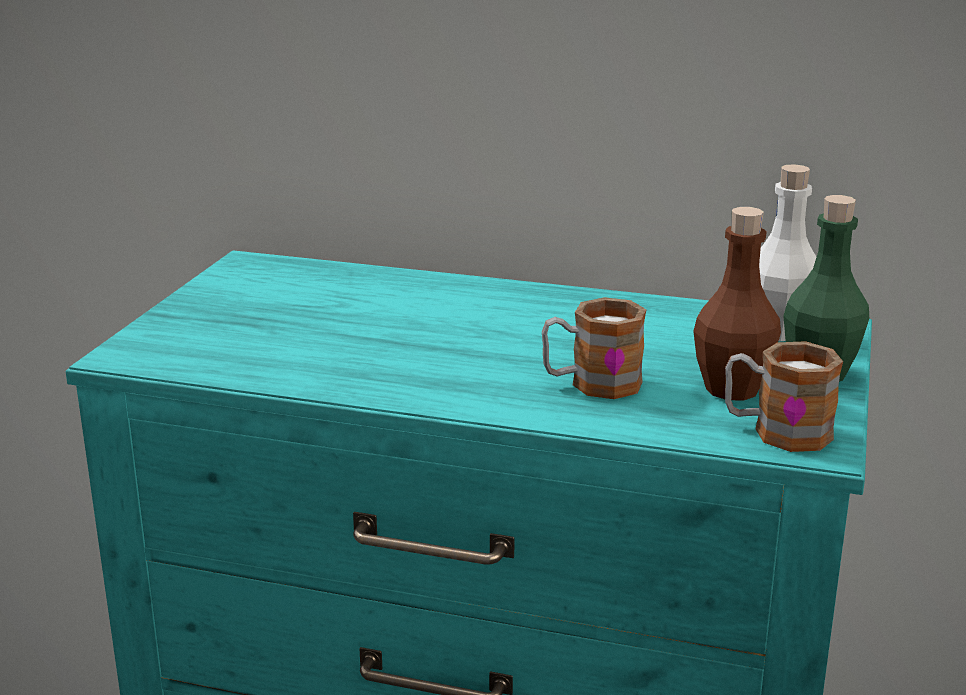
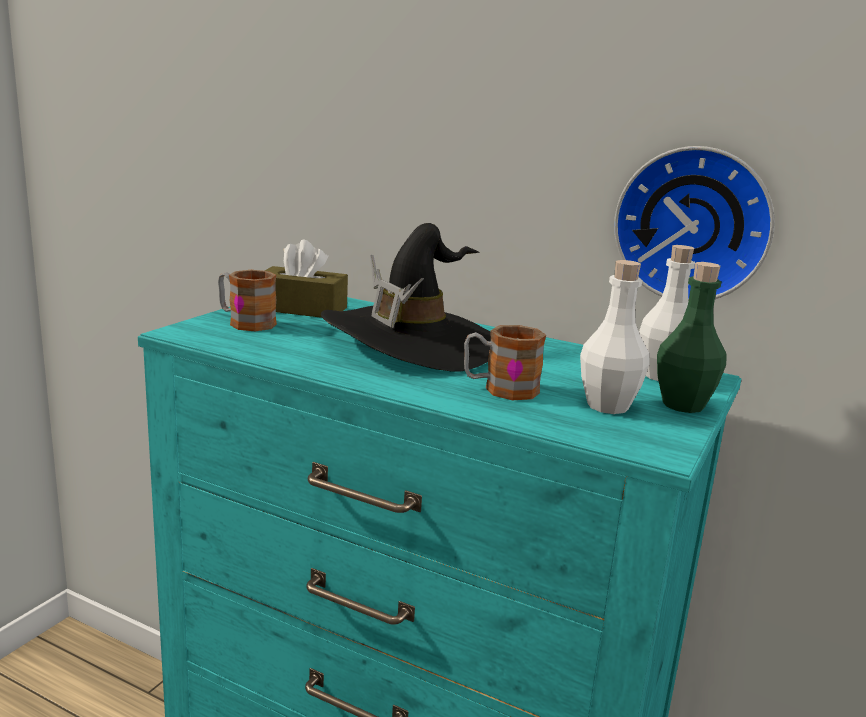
camera: 10 degrees right, 5 degrees down
(267, 290) = (302, 309): none -> brown tissue box
(447, 326) = (414, 343): none -> black hat
(732, 389) = (607, 406): brown bottle -> white bottle
(776, 431) = (630, 437): mug -> mug (245, 322)
(795, 128) = (693, 224): none -> wall clock

